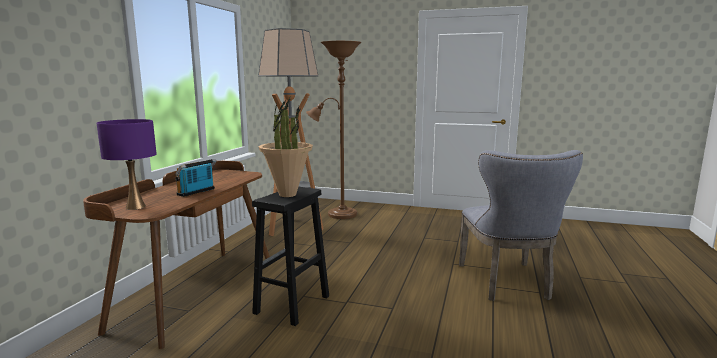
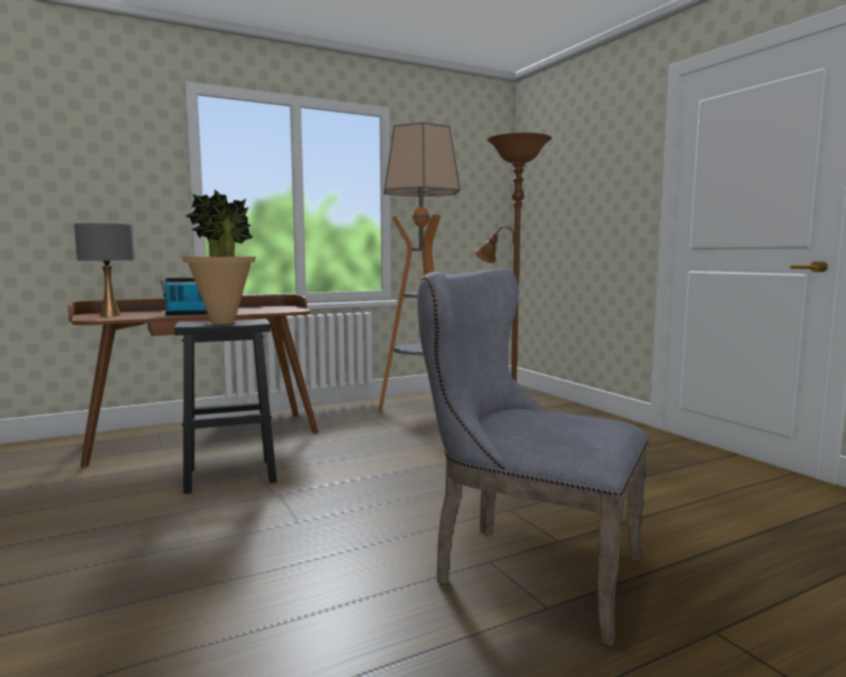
camera: 45 degrees right, 5 degrees down
(135, 207) = (110, 315): purple table lamp -> grey table lamp
(508, 284) = (524, 570): grey chair -> grey chair turned 75 degrees clockwise

